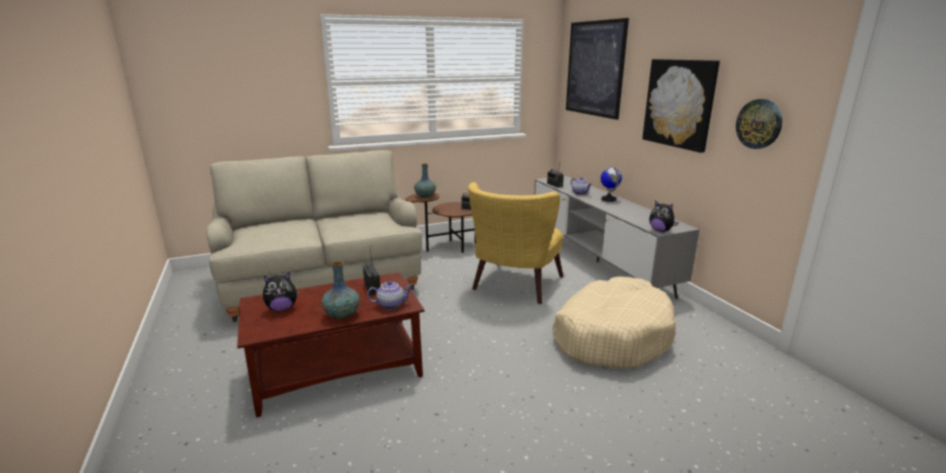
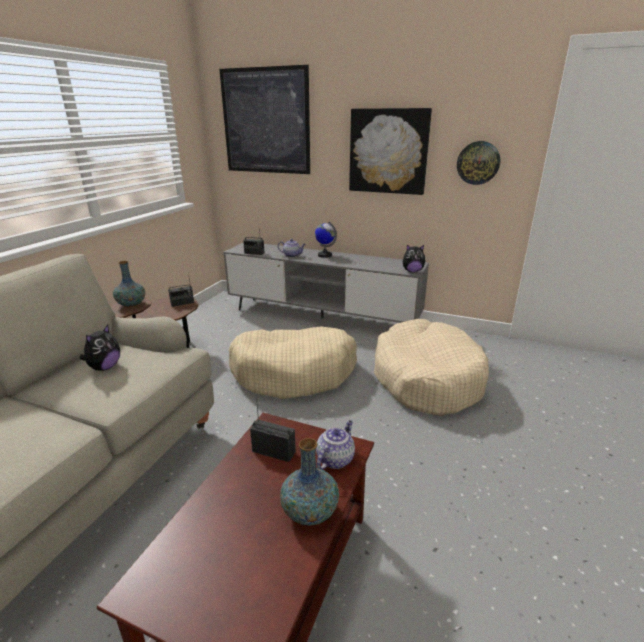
camera: 45 degrees left, 5 degrees up
(282, 308) = (210, 566): plush toy -> plush toy (104, 367)
(513, 287) = (294, 372): yellow armchair -> beige dog bed

